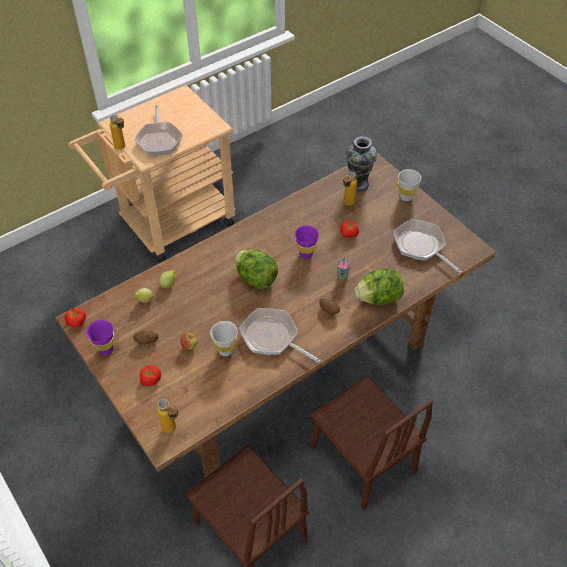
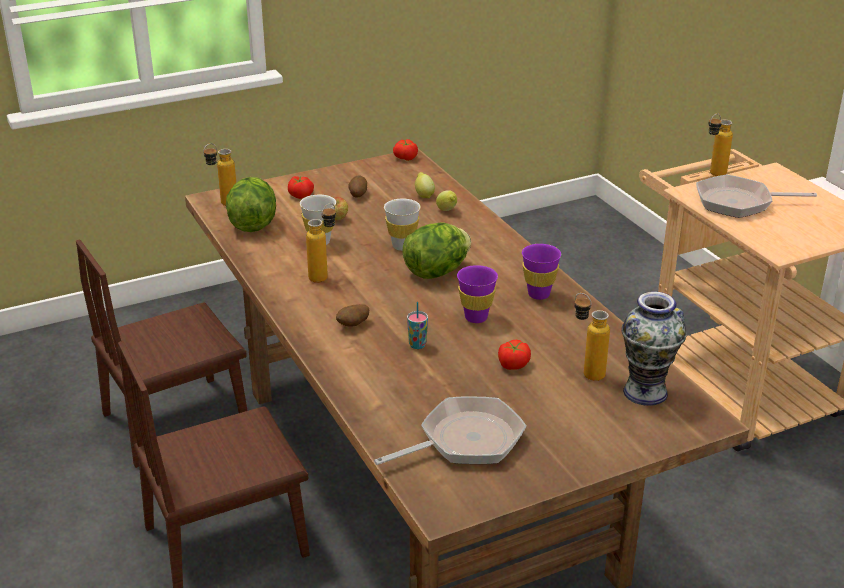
camera: 100 degrees right, 20 degrees down
(105, 349) = (357, 172): purple cup -> purple cup (538, 294)
(272, 338) = (324, 275): frying pan -> bottle
(378, 298) = (360, 374): lettuce -> lettuce (253, 224)
(406, 197) = (603, 445): white cup -> white cup (402, 246)

